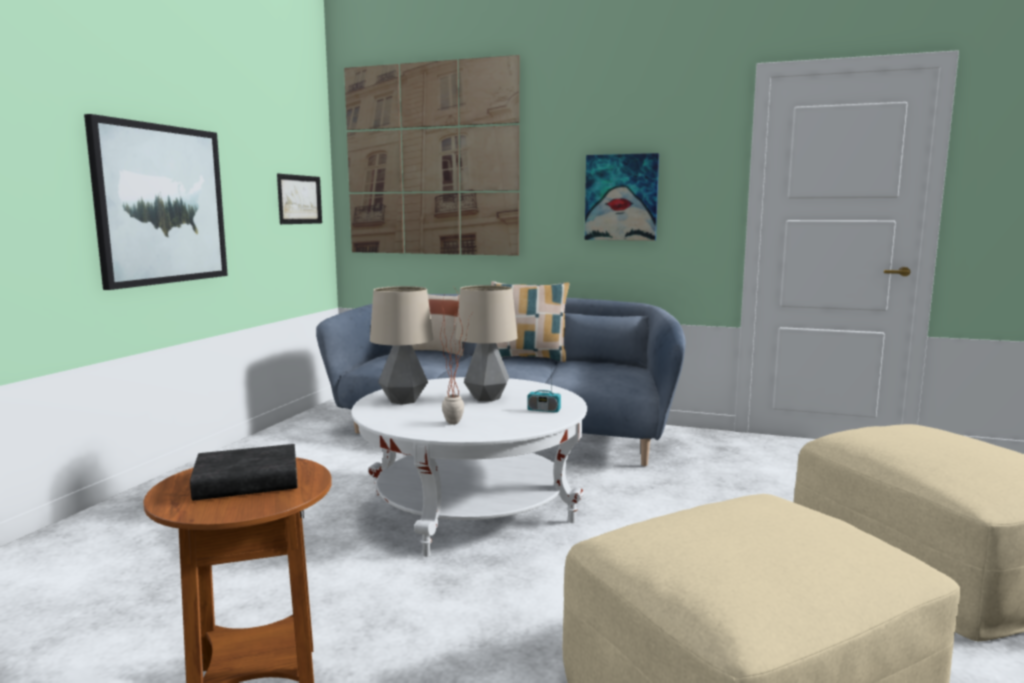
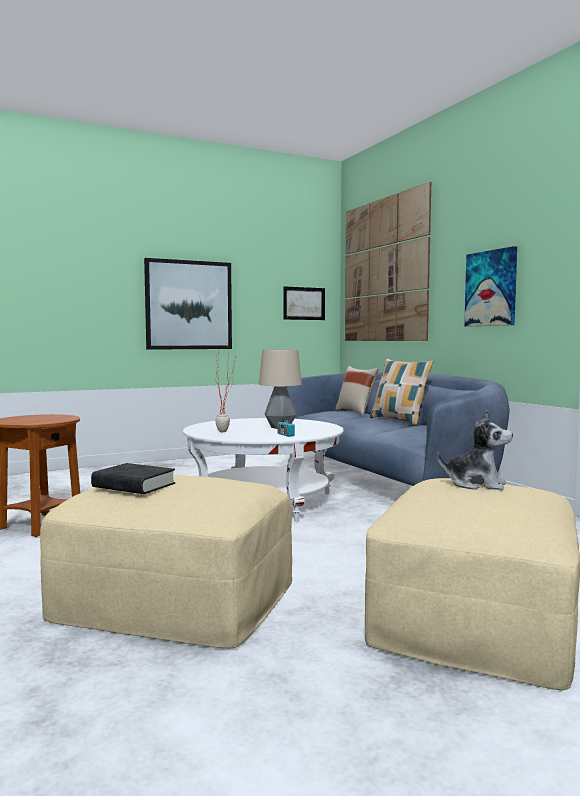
camera: 45 degrees right, 5 degrees down
(247, 482) = (40, 418): black book -> black book (133, 485)
(403, 401) = (237, 422): table lamp -> none
(907, 434) = (476, 484): none -> plush toy

